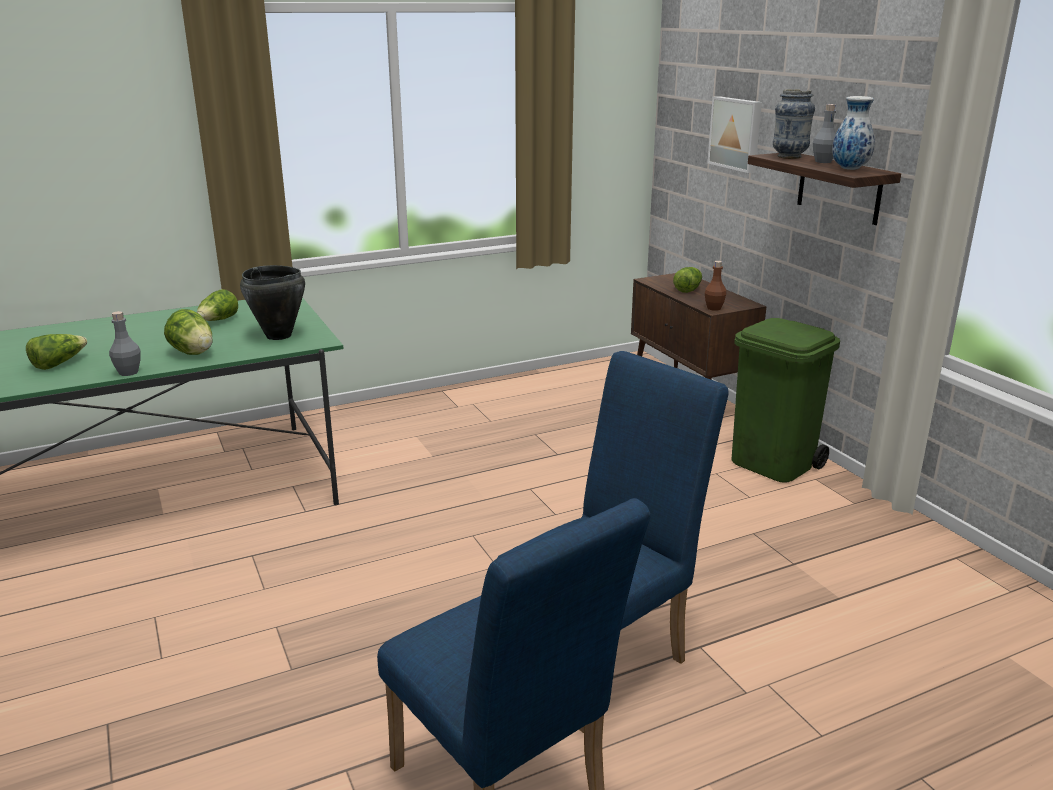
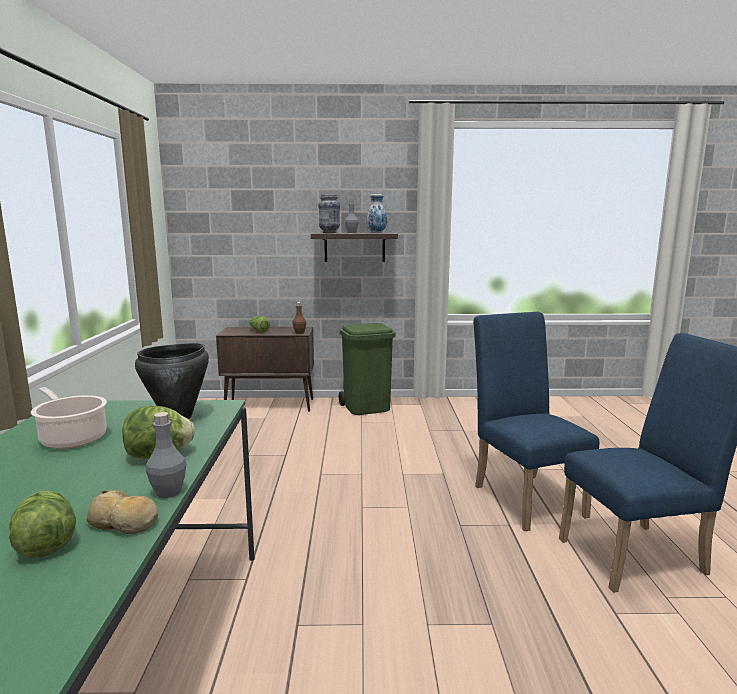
camera: 65 degrees left, 10 degrees down
(82, 374) = (124, 523): none -> bread
(218, 321) = (72, 438): lettuce -> cooking pot
(736, 133) = (261, 228): picture -> none

